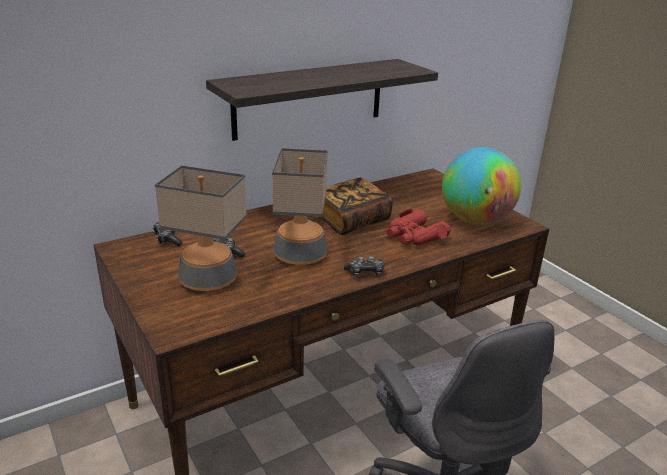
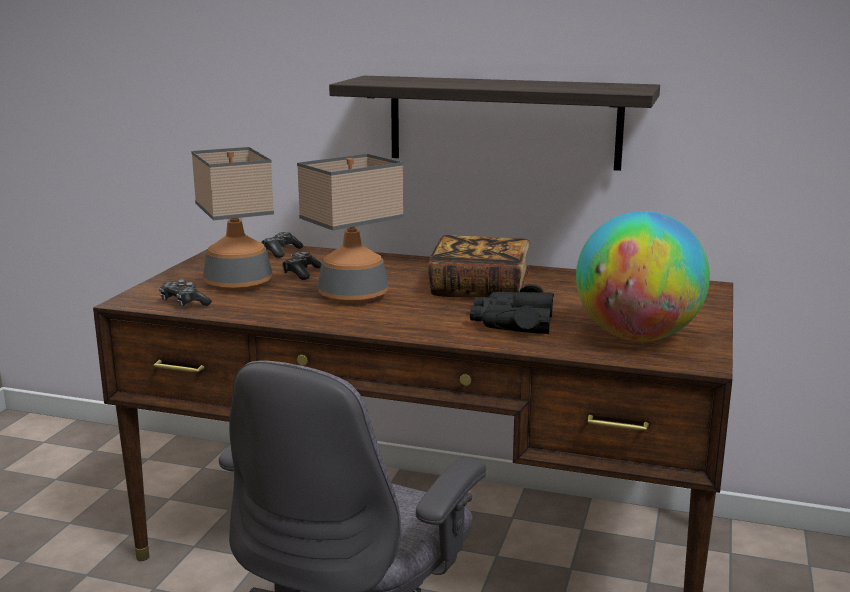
camera: 50 degrees right, 10 degrees down
(365, 273) = (374, 326): game controller -> game controller (184, 303)
(414, 236) = (512, 322): red binoculars -> black binoculars

